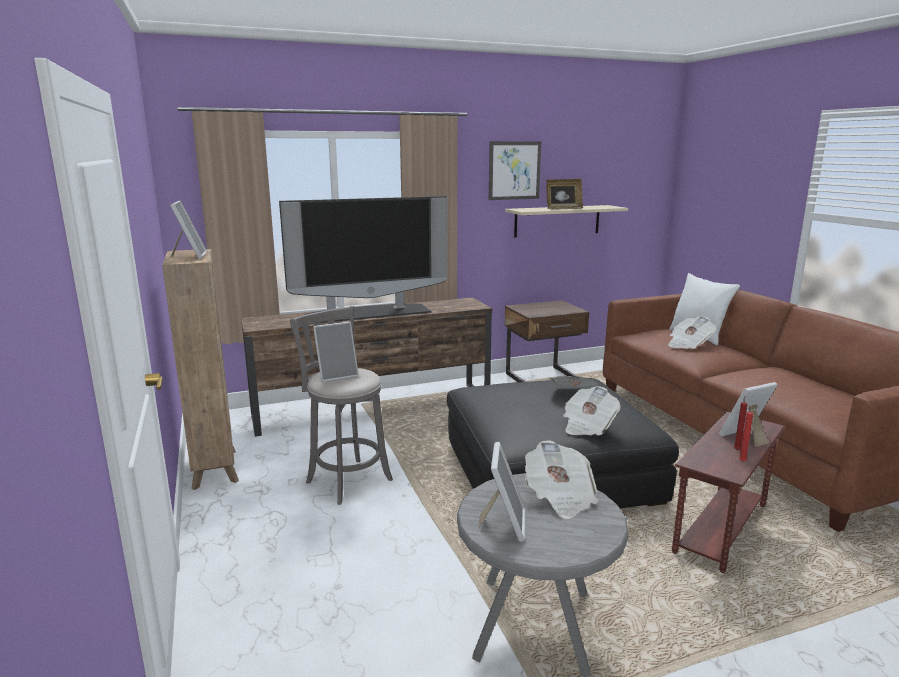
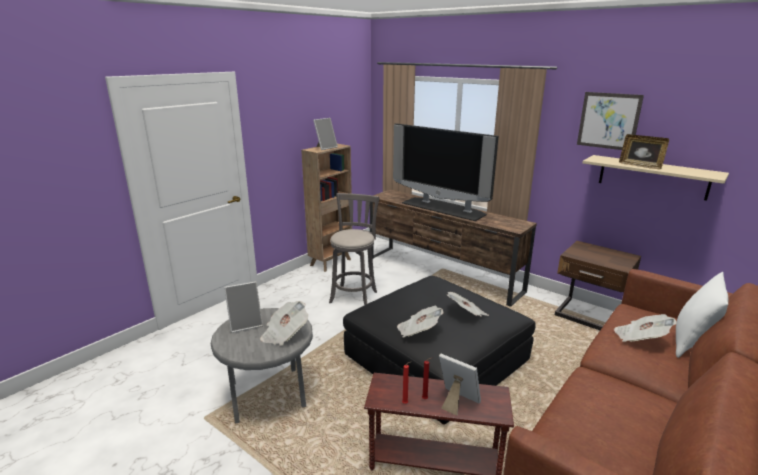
camera: 60 degrees right, 5 degrees up
(337, 375) = (350, 233): picture frame -> none

